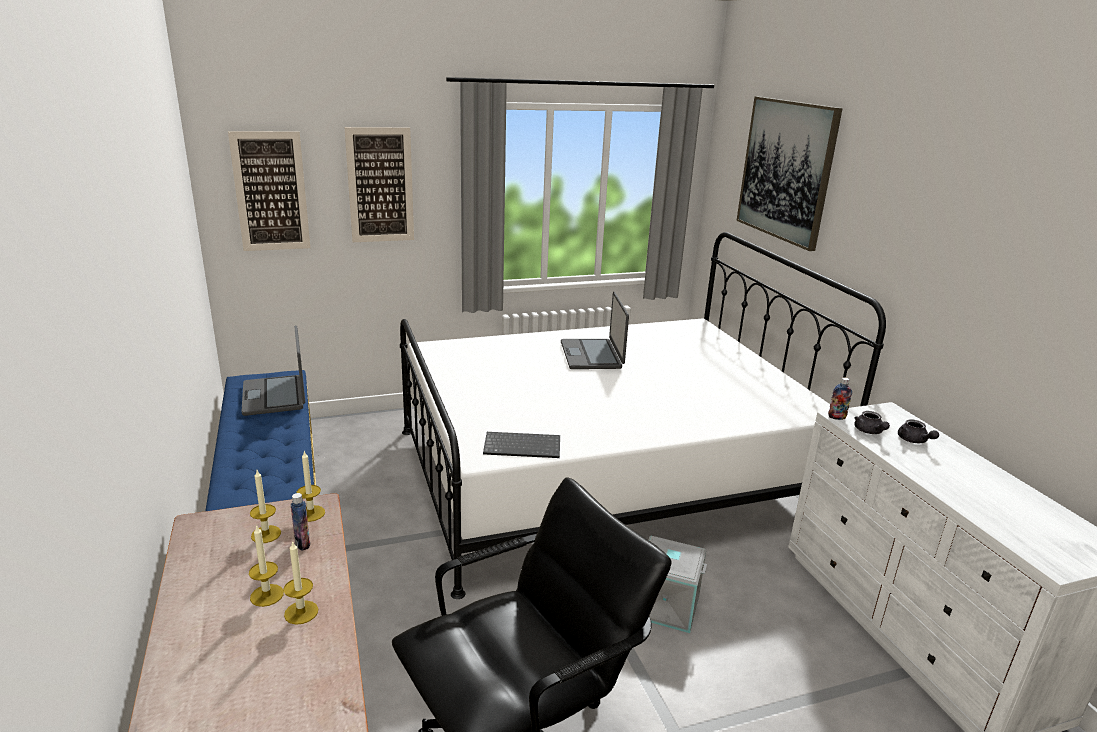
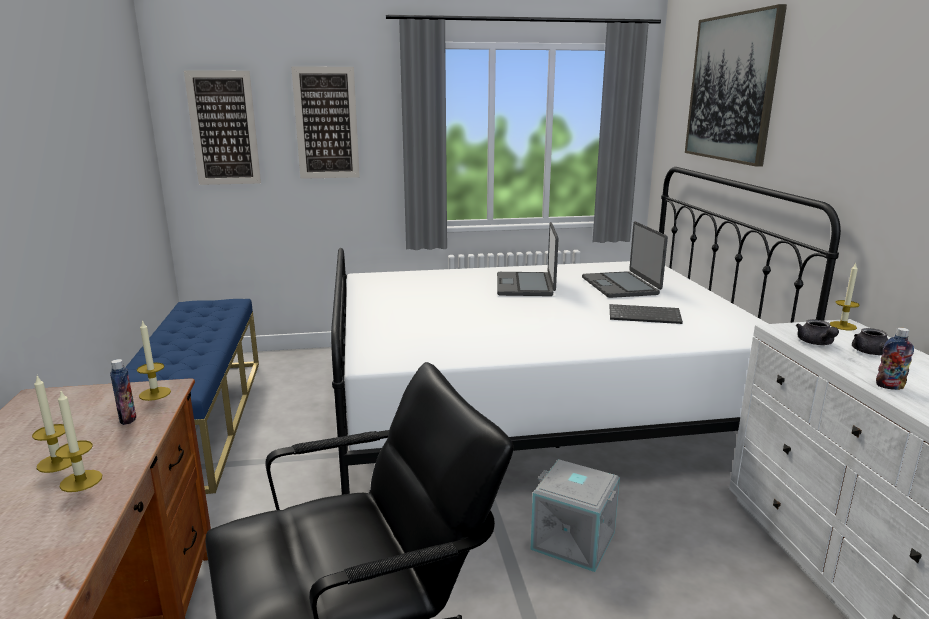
camera: 10 degrees right, 5 degrees down
(266, 534) = (97, 409): candle -> candle (842, 326)
(275, 396) = (211, 316): laptop -> laptop (621, 286)
(523, 446) = (420, 355): keyboard -> keyboard (645, 316)
(836, 417) = (777, 330): bottle -> bottle (889, 386)

